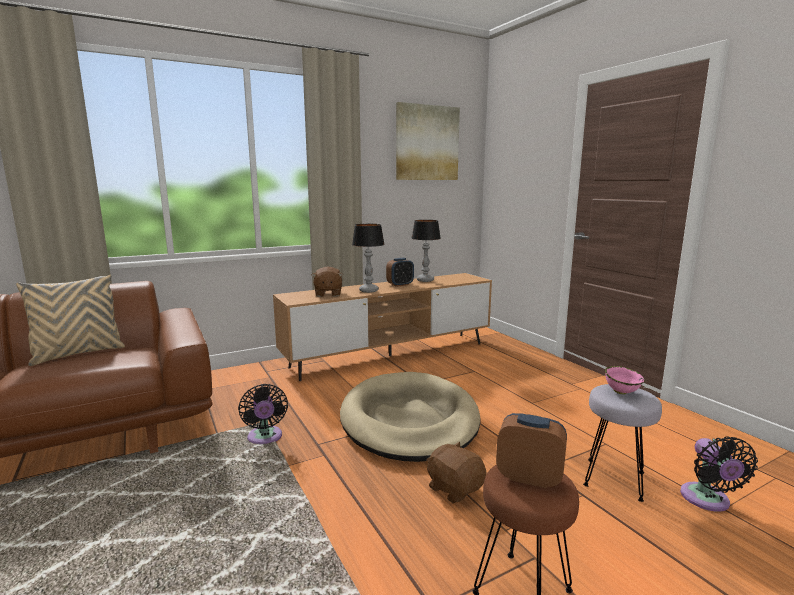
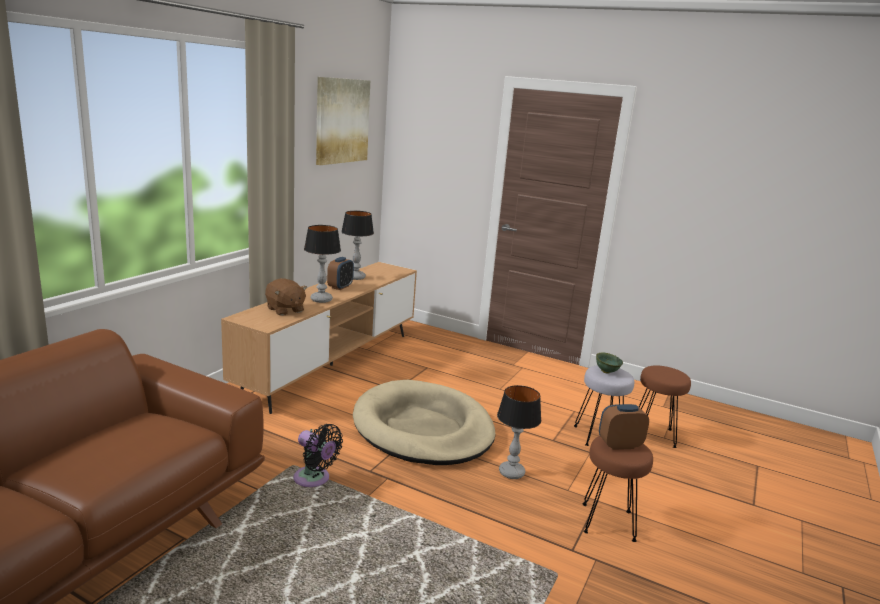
camera: 35 degrees left, 5 degrees up
(78, 354) = (84, 440): beige pillow -> none
(455, 488) = (512, 473): brown plush toy -> table lamp
(621, 392) = (606, 371): pink bowl -> green bowl
(707, 500) = (653, 435): black fan -> brown stool

